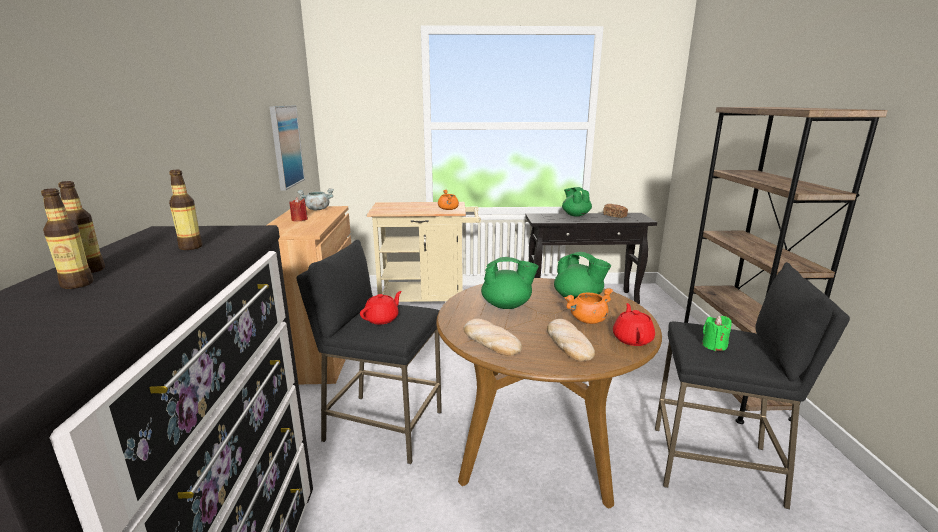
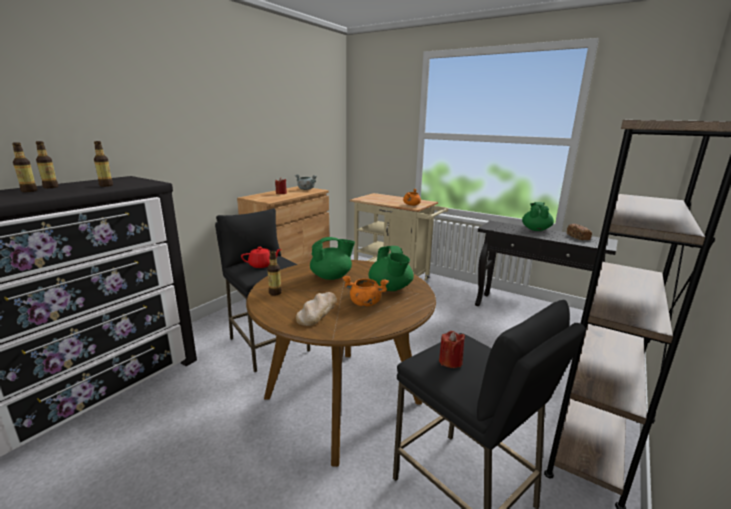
camera: 35 degrees right, 0 degrees up
(286, 146) = (300, 143): picture -> none
(490, 341) = (275, 293): bread -> bottle
(507, 305) = (332, 277): green teapot -> green teapot turned 60 degrees counterclockwise
(632, 339) = (368, 325): red teapot -> none
(714, 345) = (450, 361): green candle -> red candle

